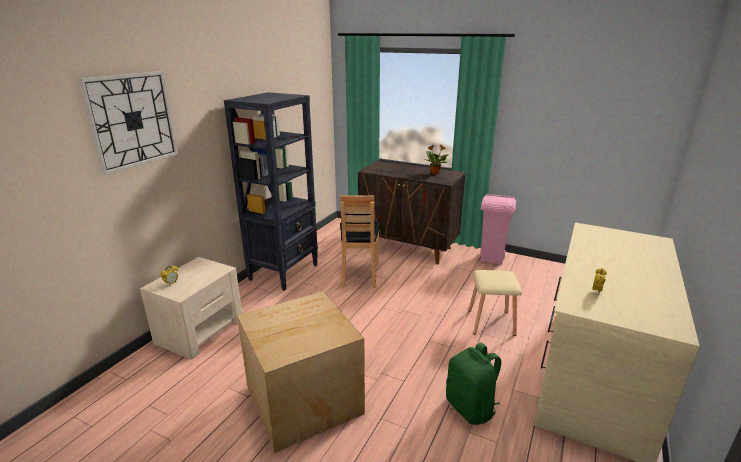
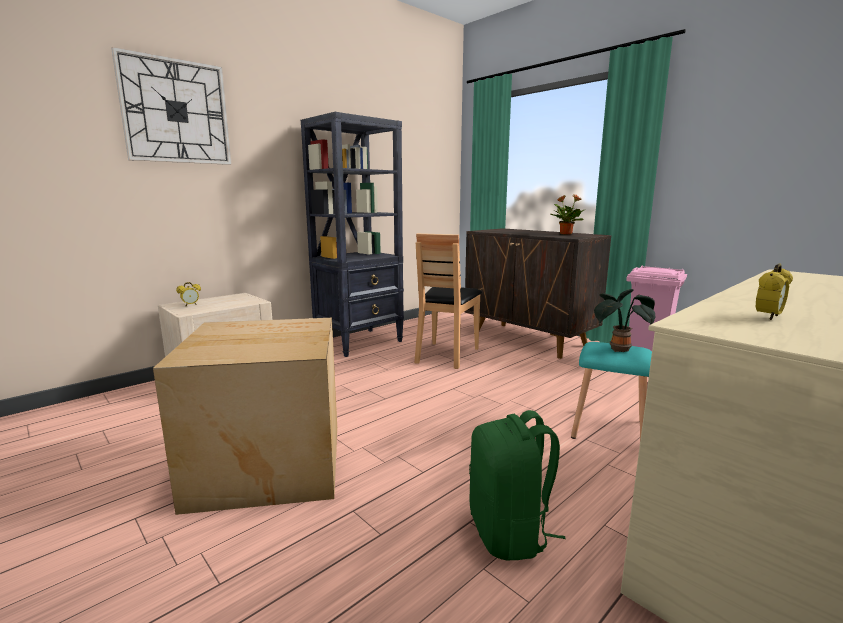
camera: 20 degrees right, 10 degrees down
(490, 322) = (608, 428): beige stool -> turquoise stool
(497, 277) = (618, 349): none -> potted plant

